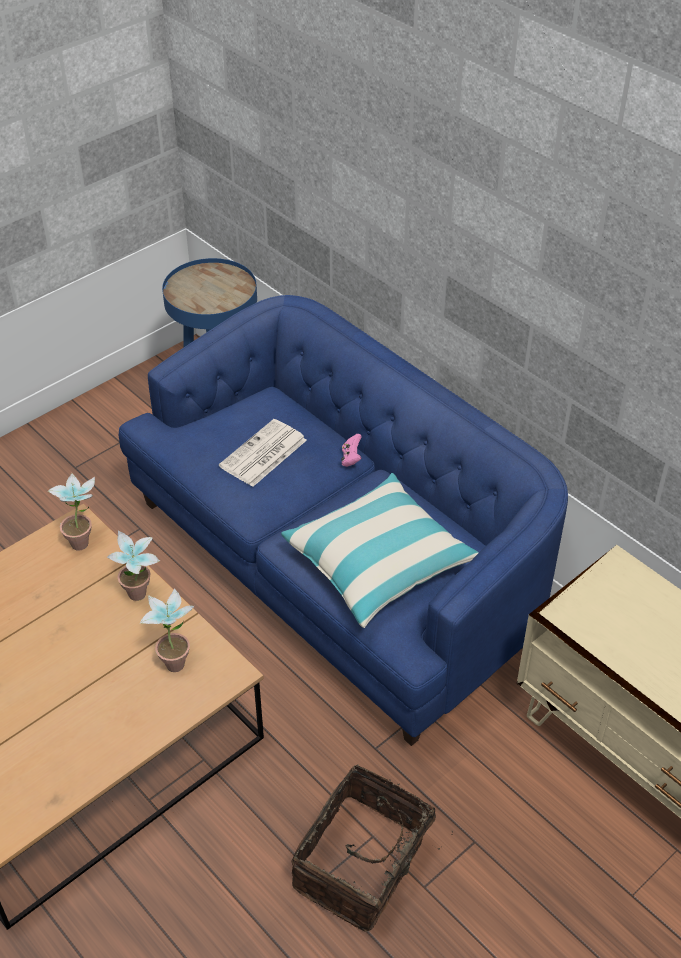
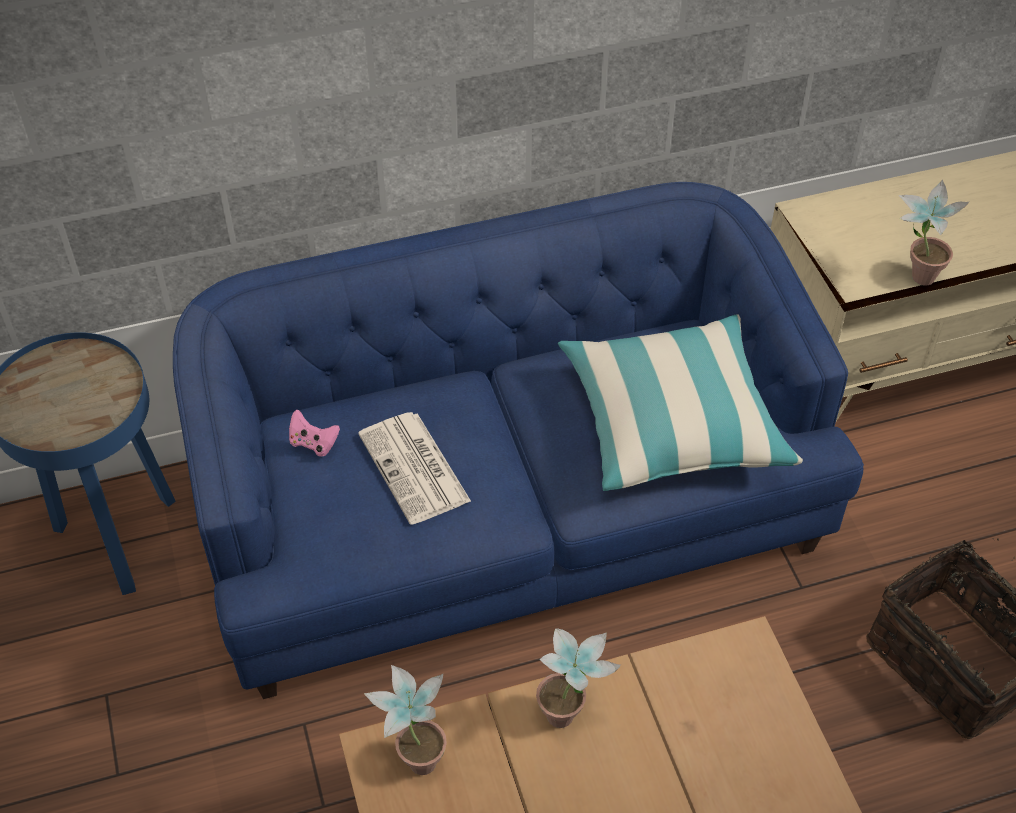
camera: 65 degrees left, 5 degrees up
(175, 658) = (697, 705): potted plant -> potted plant (914, 275)
(351, 458) = (470, 385): pink game controller -> pink game controller (313, 443)

